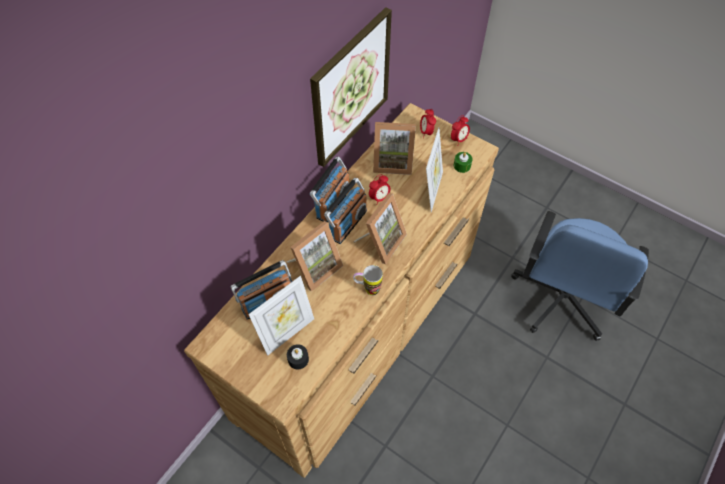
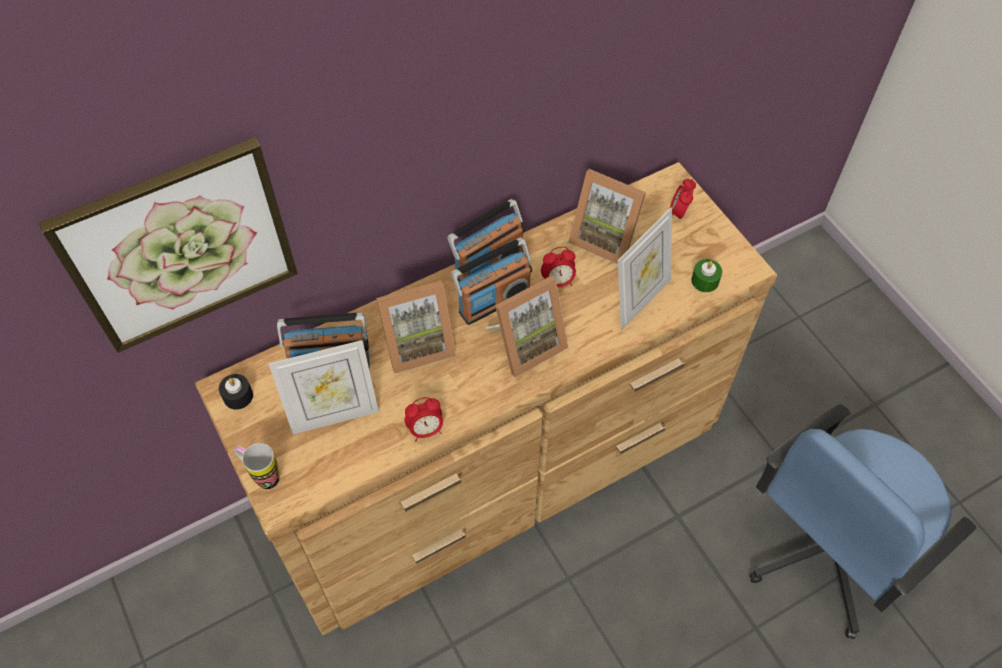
camera: 25 degrees right, 0 degrees up
(298, 359) = (329, 456): black candle -> black candle (238, 396)
(350, 88) = (558, 107): picture -> picture (180, 246)
(367, 289) = (471, 401): mug -> mug (262, 476)
(458, 139) = (721, 241): alarm clock -> alarm clock (426, 430)

